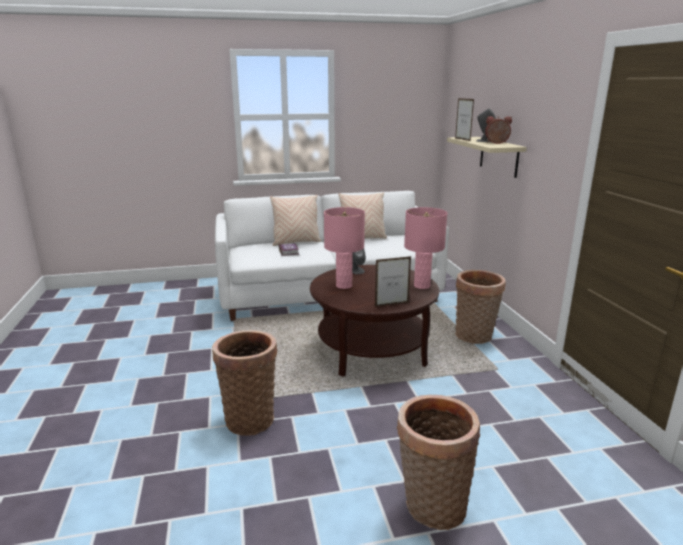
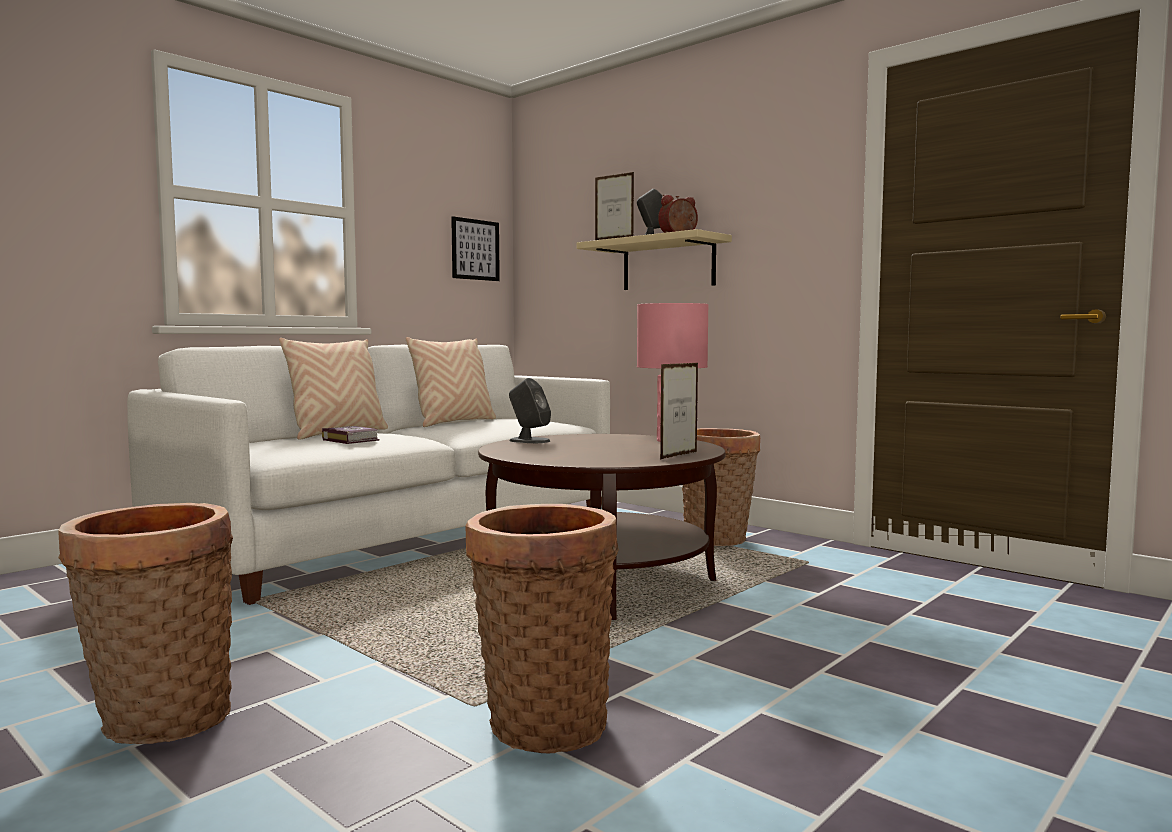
camera: 35 degrees left, 15 degrees down
(343, 286) = (553, 452): pink table lamp -> none
(413, 127) = (475, 249): none -> picture
(431, 506) = (1028, 720): basket -> basket (158, 720)

